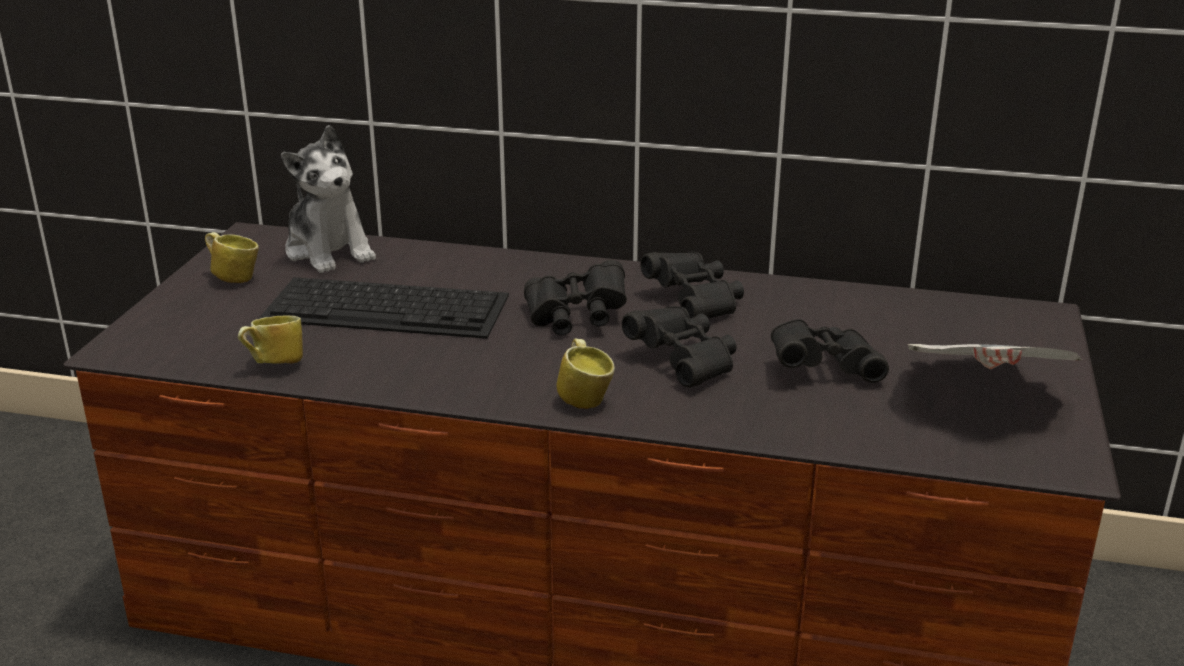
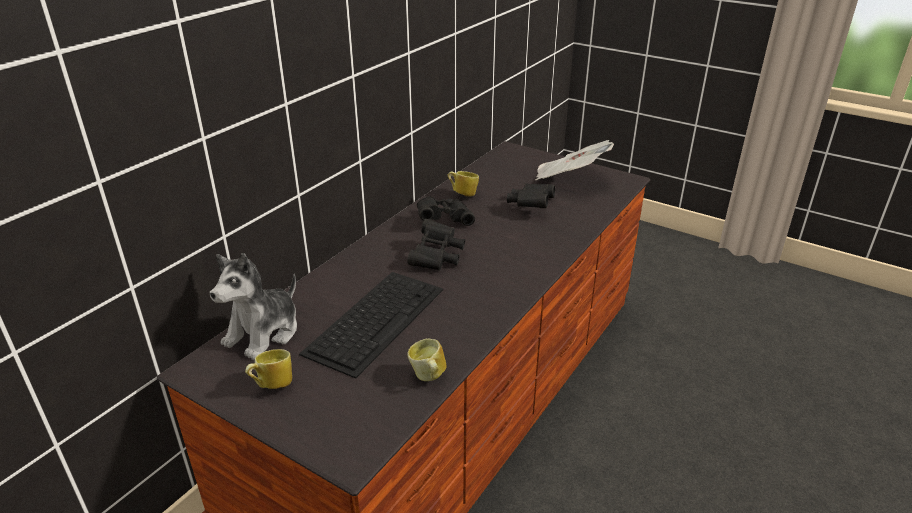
camera: 70 degrees left, 5 degrees up
(329, 251) = (264, 333): plush toy -> plush toy turned 135 degrees clockwise
(584, 398) = (528, 271): mug -> mug (463, 194)
(684, 362) = (506, 237): black binoculars -> none

